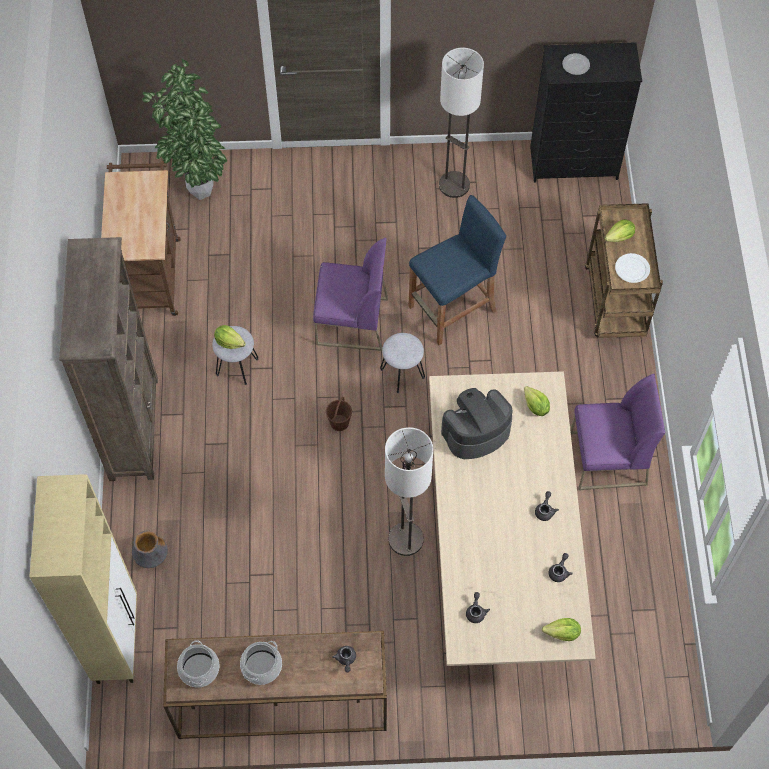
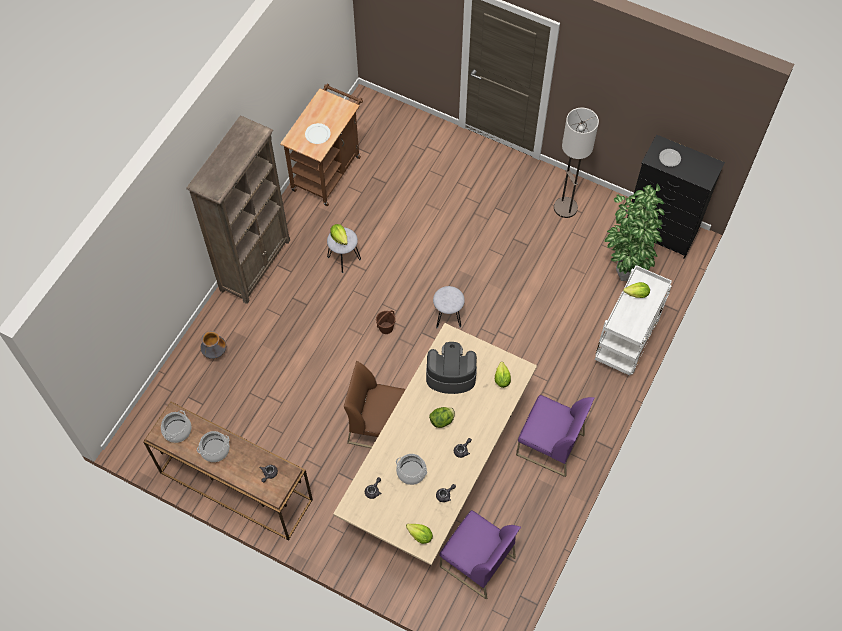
camera: 30 degrees right, 0 degrees up
(117, 641) = (162, 393): beige cabinet -> none
(198, 190) = (392, 131): potted plant -> potted plant (623, 273)
(351, 322) = (436, 266): purple chair -> purple chair (476, 562)
(405, 539) = (379, 425): floor lamp -> brown chair
(452, 309) = (509, 291): blue stool -> none
(500, 489) = (442, 420): none -> lettuce
(504, 566) = (411, 472): none -> cooking pot
(616, 303) = (626, 343): brown cart -> white cart
(632, 269) = (631, 320): white plate -> white plate (318, 134)

